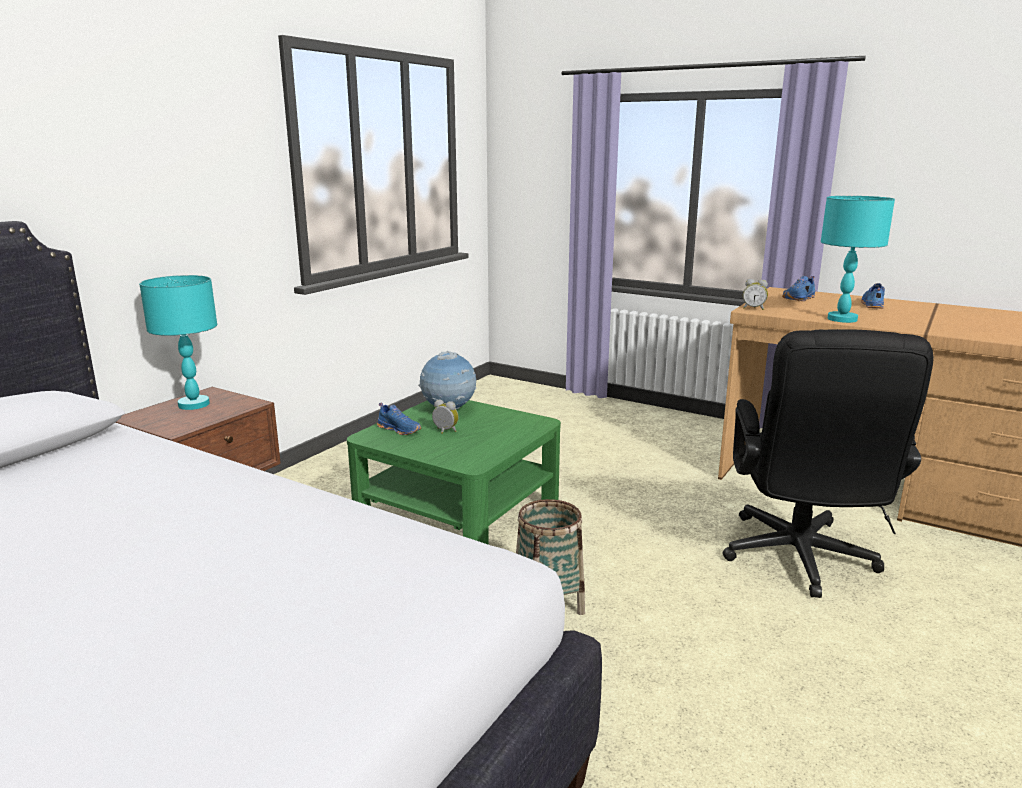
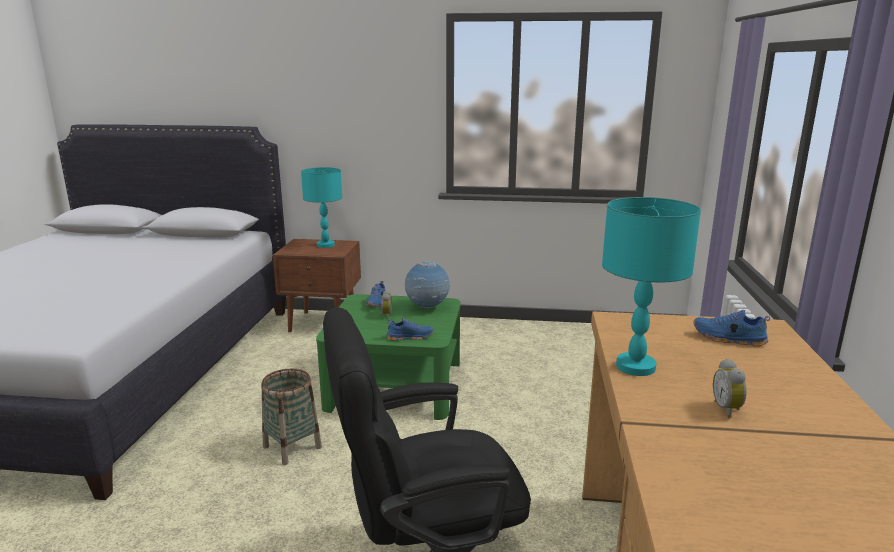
camera: 65 degrees right, 0 degrees up
(754, 308) = (623, 319): alarm clock -> alarm clock (728, 409)
(871, 304) = (776, 385): blue shoe -> blue shoe (410, 337)

